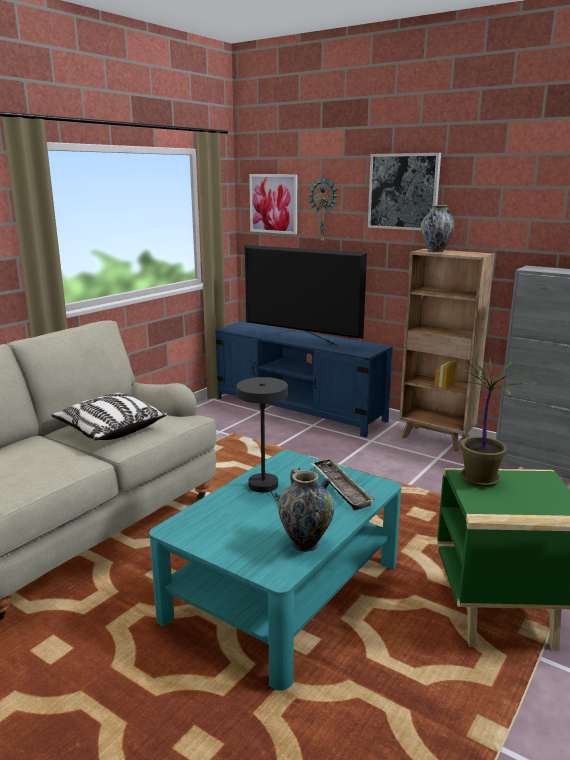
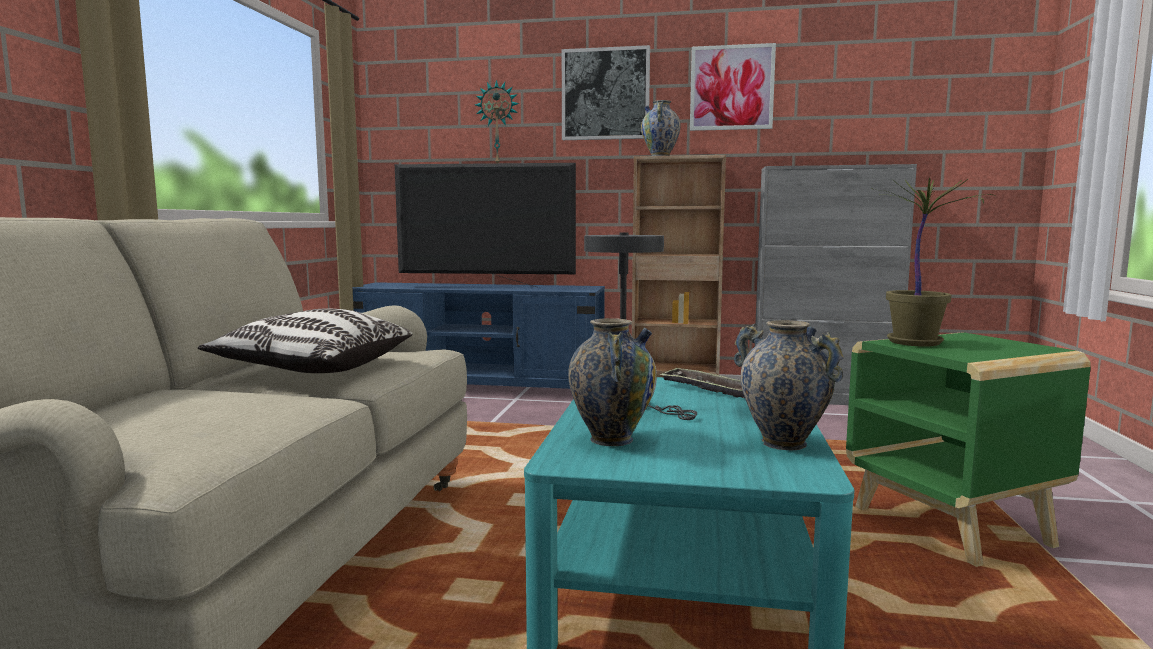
camera: 25 degrees left, 10 degrees down
(218, 516) = (611, 439): none -> vase
(273, 204) = (422, 119): picture -> picture (731, 88)

